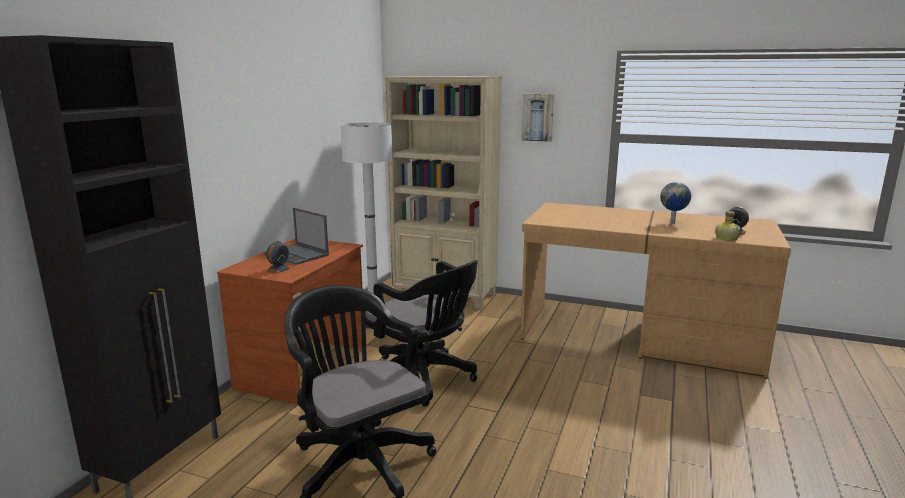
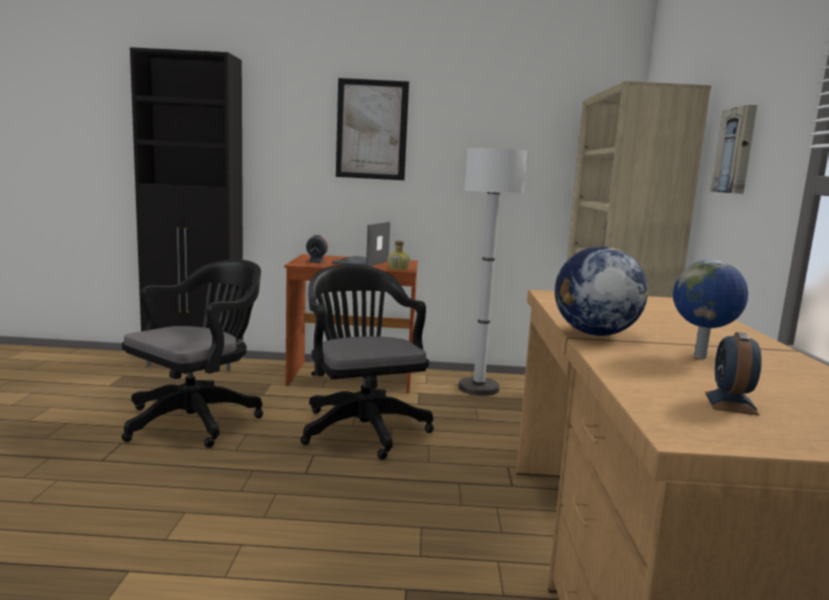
camera: 70 degrees right, 5 degrees down
(250, 117) = (372, 130): none -> picture
(424, 379) = (361, 427): black office chair -> black office chair turned 135 degrees clockwise
(638, 229) = (594, 334): none -> globe
(726, 238) = (641, 389): bottle -> bottle (398, 268)

